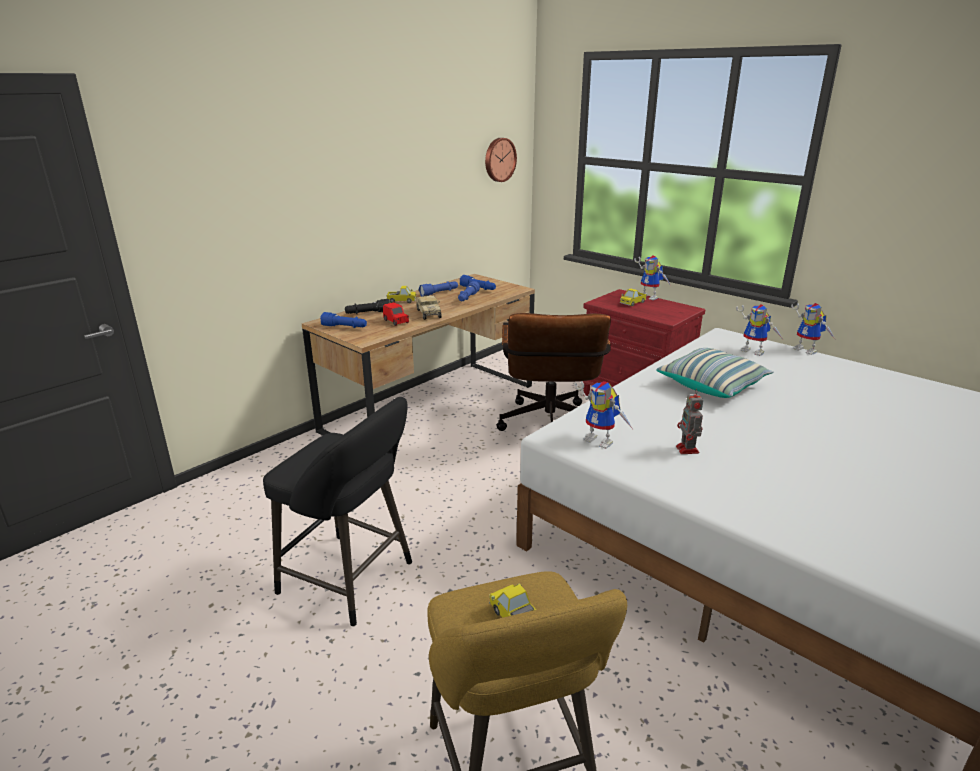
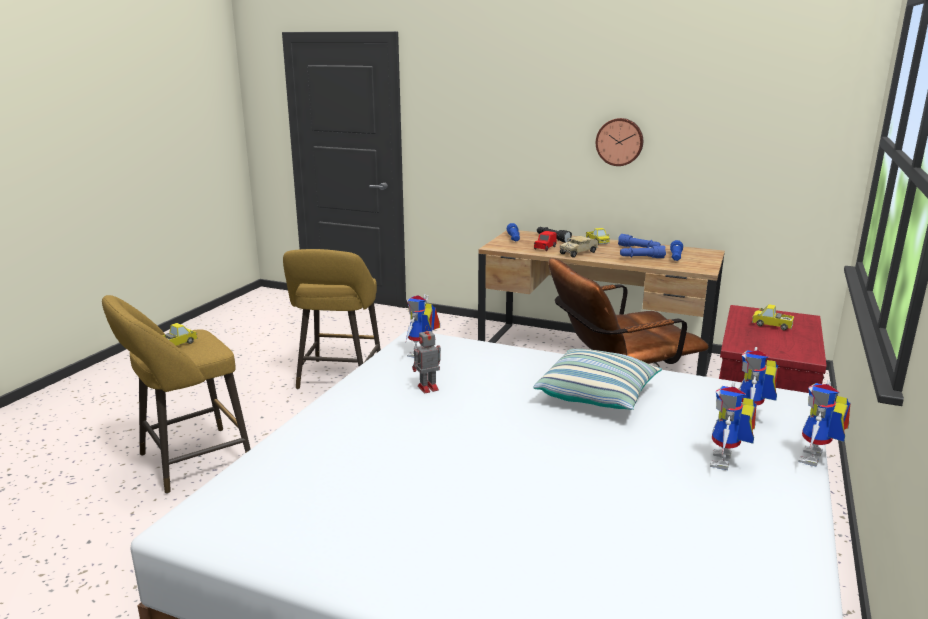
camera: 70 degrees right, 5 degrees down
(352, 580) = (339, 379): black stool -> yellow stool
(499, 159) = (799, 128): wall clock -> wall clock (619, 141)
(651, 297) = (817, 333): toy robot -> toy robot (727, 463)

